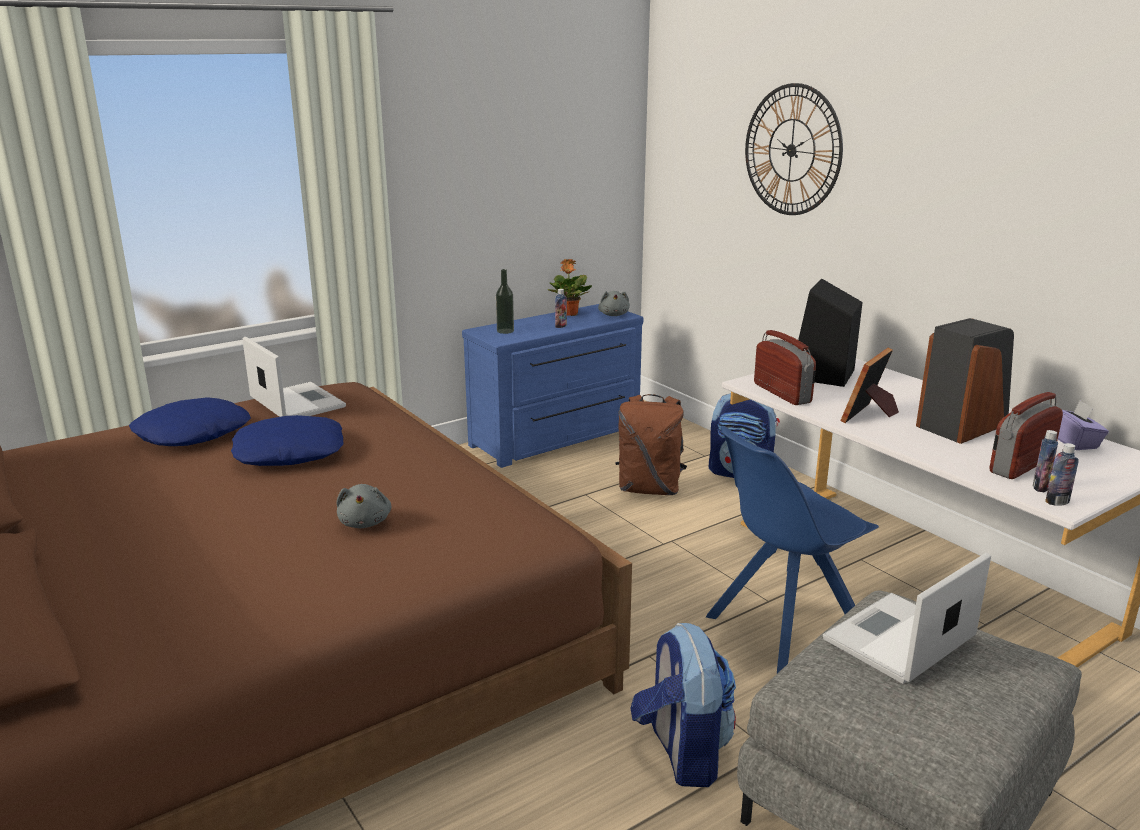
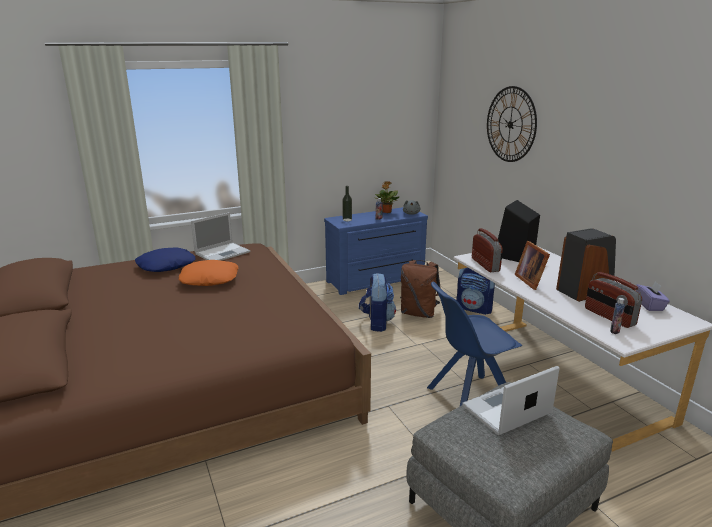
camera: 10 degrees right, 0 degrees up
(290, 452) = (210, 279): blue pillow -> orange pillow
(296, 402) = (223, 252): laptop -> laptop turned 75 degrees clockwise
(365, 522) = (233, 319): grey plush toy -> none
(682, 753) = (389, 460): backpack -> backpack (376, 323)
(869, 415) = (531, 281): picture frame -> picture frame turned 60 degrees counterclockwise
(1020, 465) = (609, 317): radio -> radio turned 90 degrees counterclockwise
(1057, 502) = (621, 340): bottle -> none

